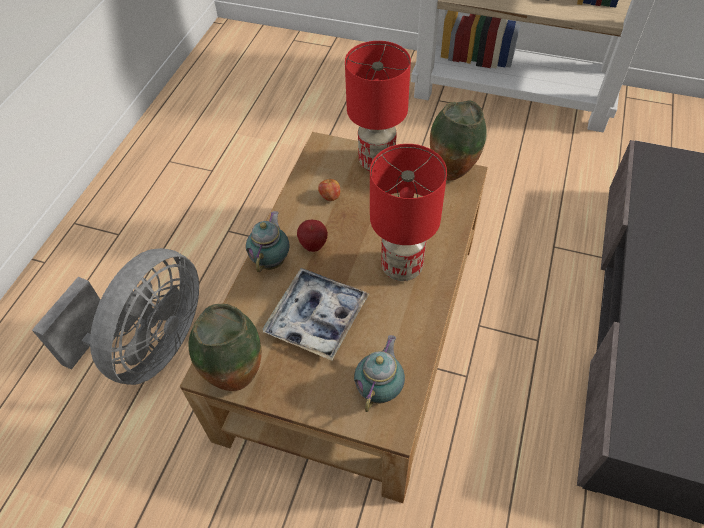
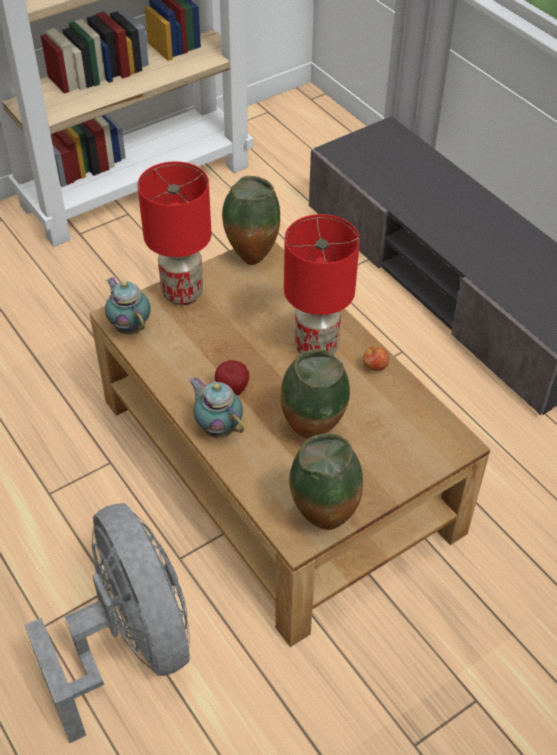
camera: 55 degrees left, 5 degrees down
(316, 318) = (313, 432): tray -> vase
(330, 197) = (187, 347): apple -> apple (374, 367)
(380, 389) = (419, 431): teapot -> teapot (129, 326)

